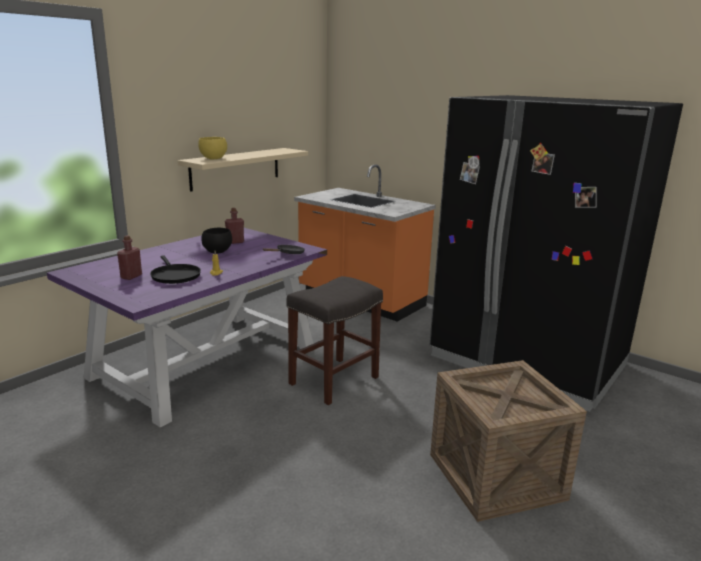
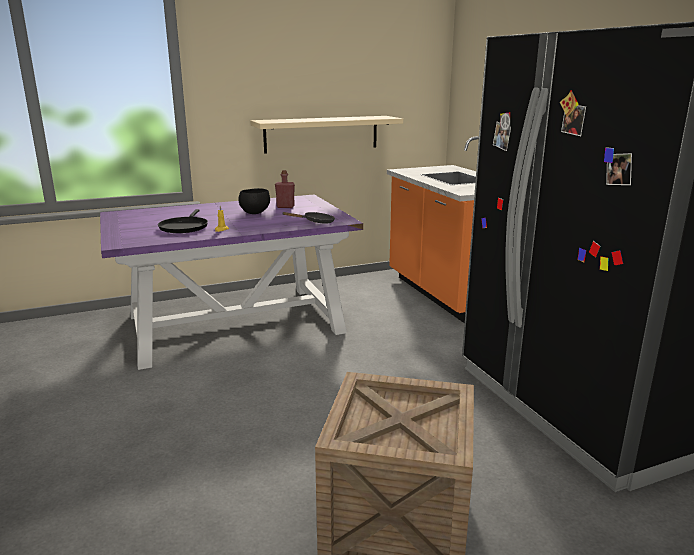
camera: 30 degrees right, 0 degrees up
(131, 276) = (151, 223): red bottle -> none
(213, 158) = (285, 120): yellow bowl -> none
(333, 381) = (330, 369): grey stool -> none

